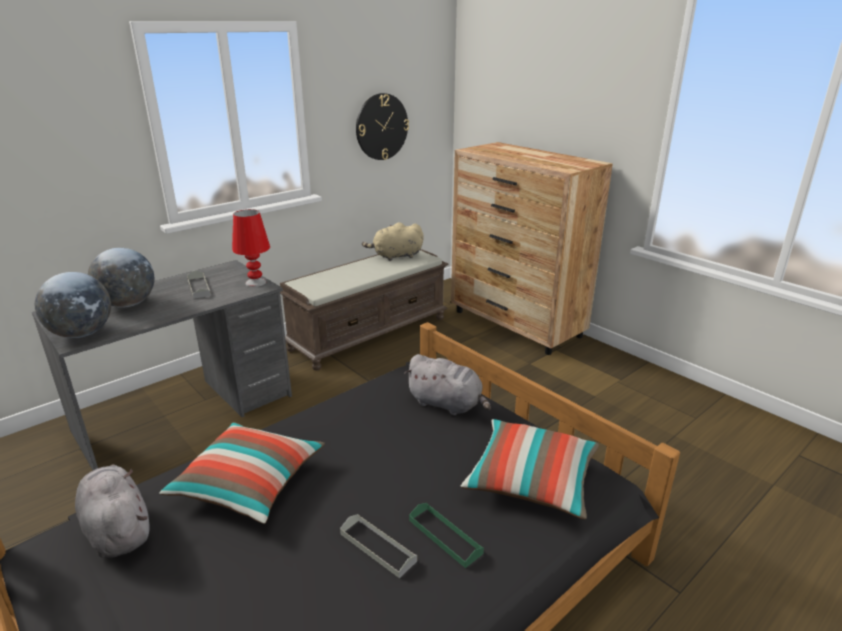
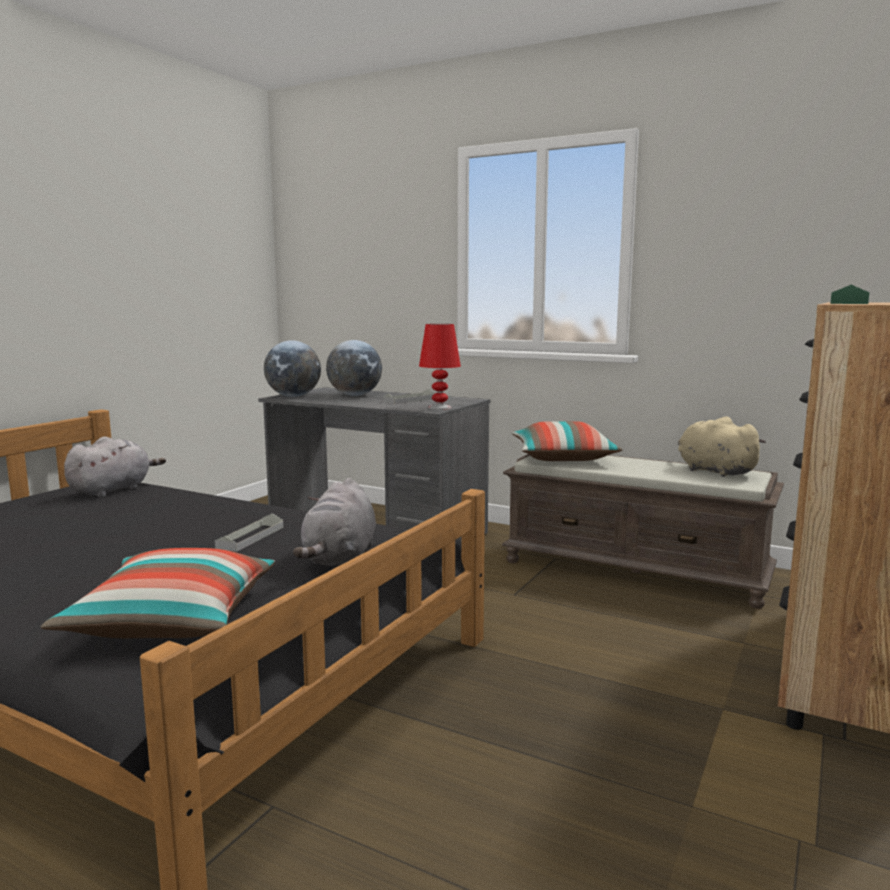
camera: 70 degrees right, 15 degrees down
(249, 484) = (167, 509): pillow -> pillow (563, 458)
(377, 547) = (63, 561): grey tray -> grey tray (250, 537)
(381, 127) = (770, 274): wall clock -> none
(445, 536) = (71, 586): green tray -> green tray (848, 303)

